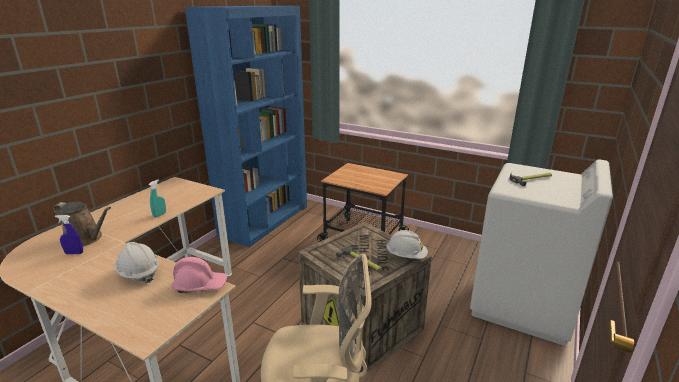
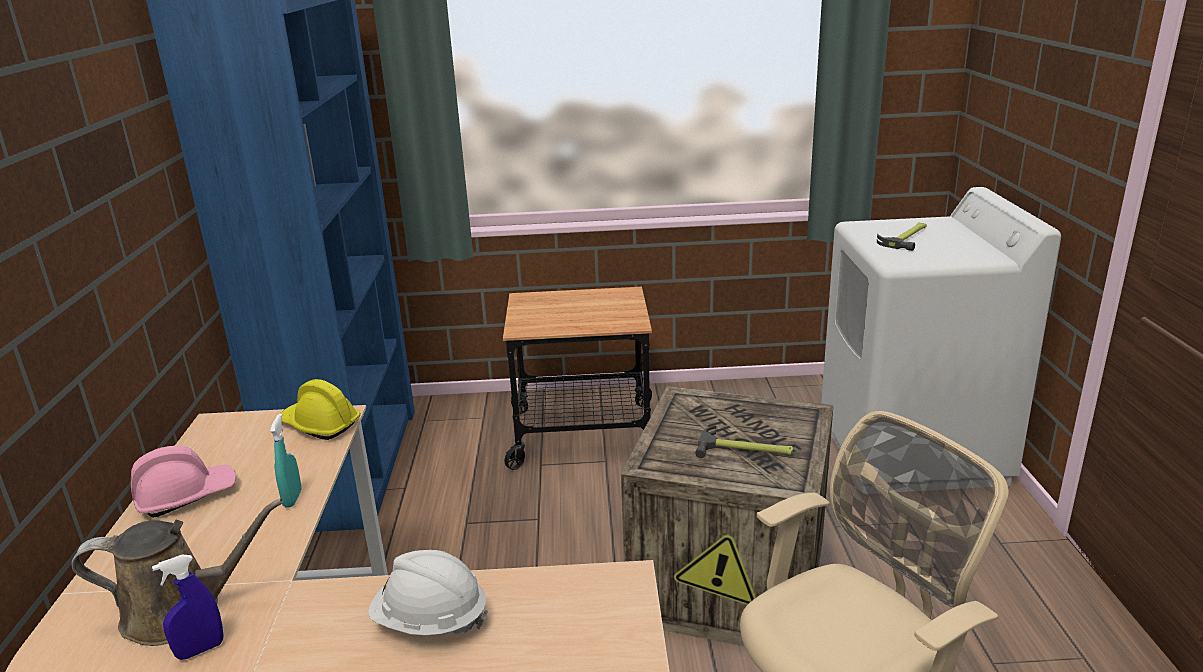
camera: 30 degrees left, 0 degrees up
(200, 285) = (590, 587): pink hard hat -> pink hard hat (186, 496)
(201, 192) = (319, 425): none -> yellow hard hat
(406, 256) = (800, 418): white hard hat -> none

